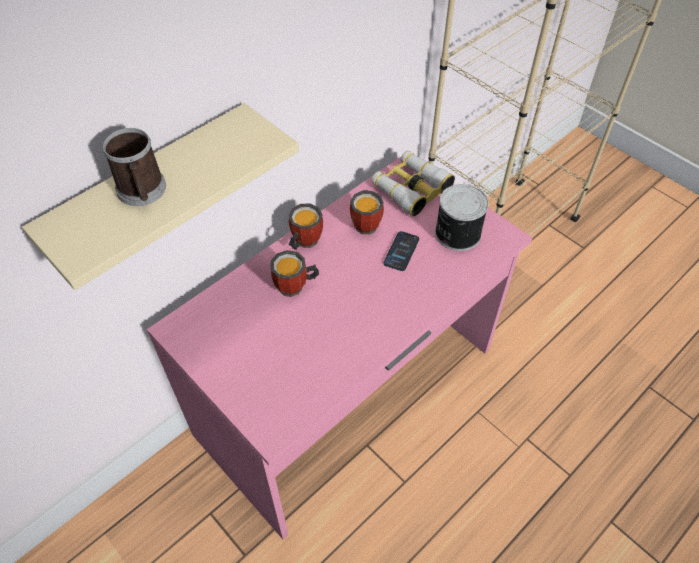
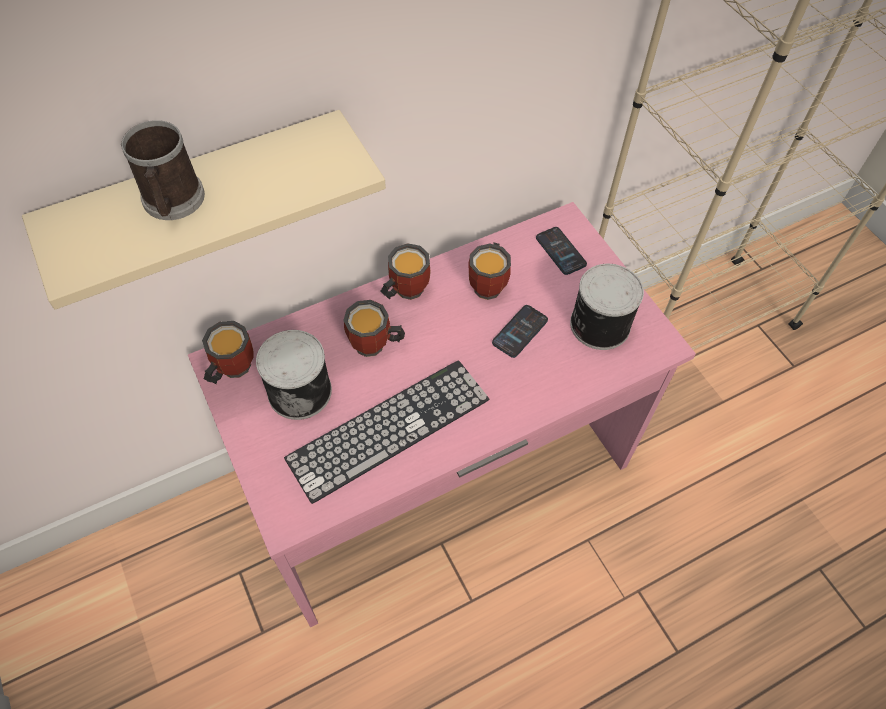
camera: 15 degrees right, 5 degrees up
(186, 331) = (230, 369): none -> mug
(248, 333) = (300, 390): none -> can
(327, 344) = (389, 428): none -> keyboard
(411, 188) = (560, 251): binoculars -> phone

